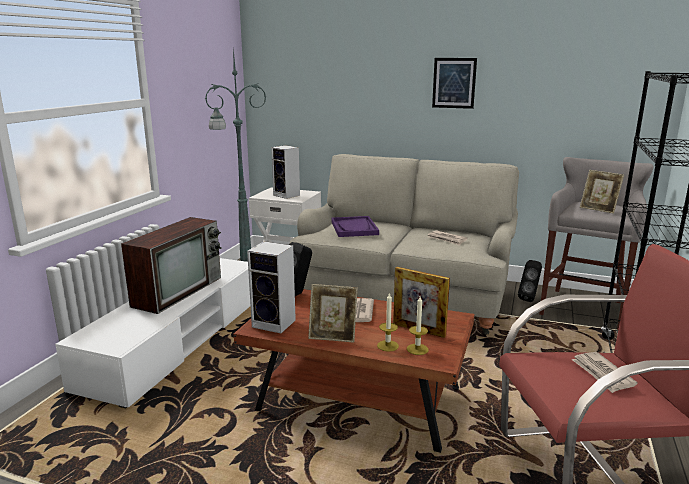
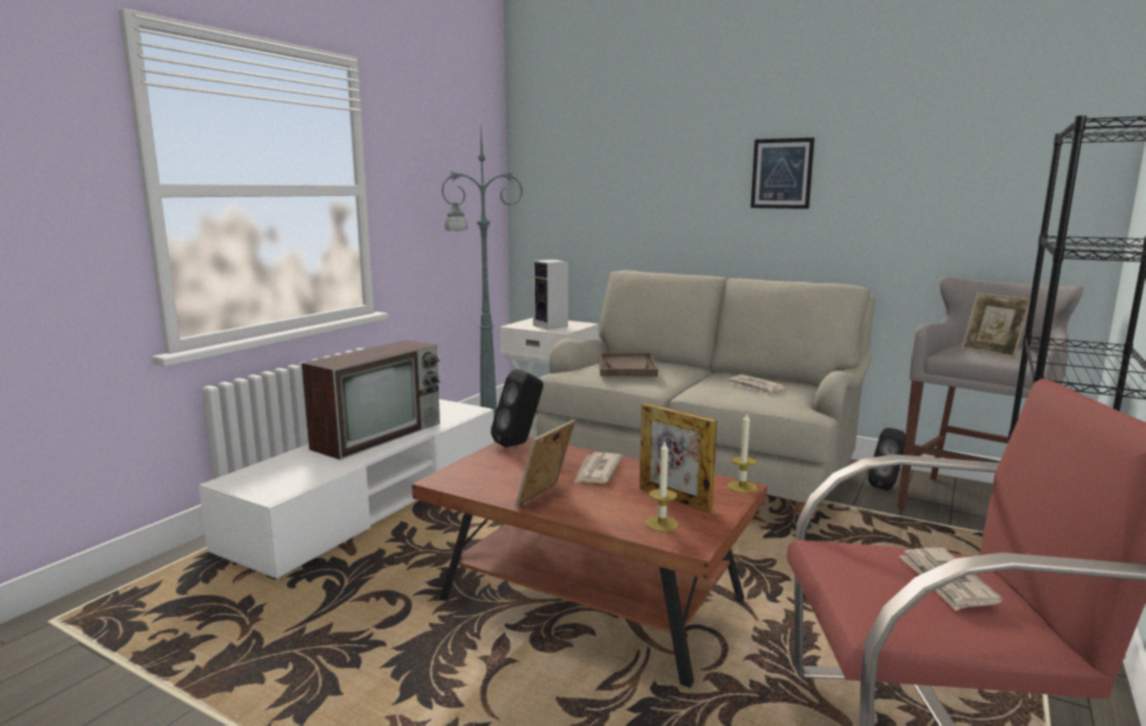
camera: 10 degrees right, 5 degrees down
(275, 323) = (474, 476): speaker -> none
(333, 336) = (545, 498): picture frame -> picture frame turned 105 degrees clockwise
(354, 228) = (627, 367): purple tray -> brown tray
(387, 346) = (619, 516): candle -> candle (742, 487)

